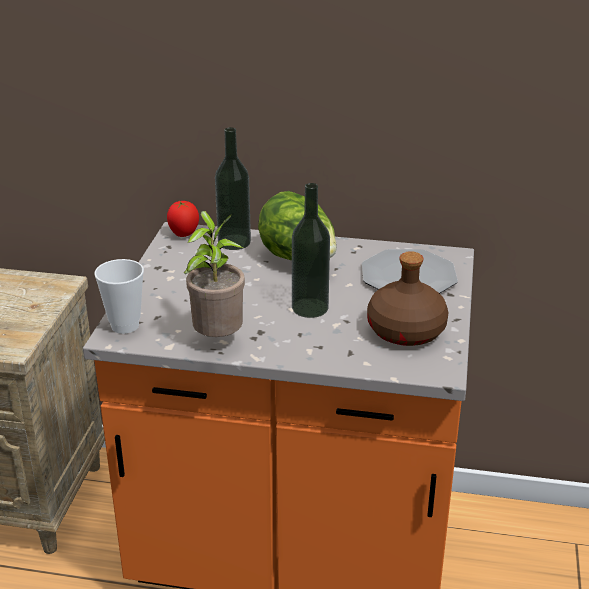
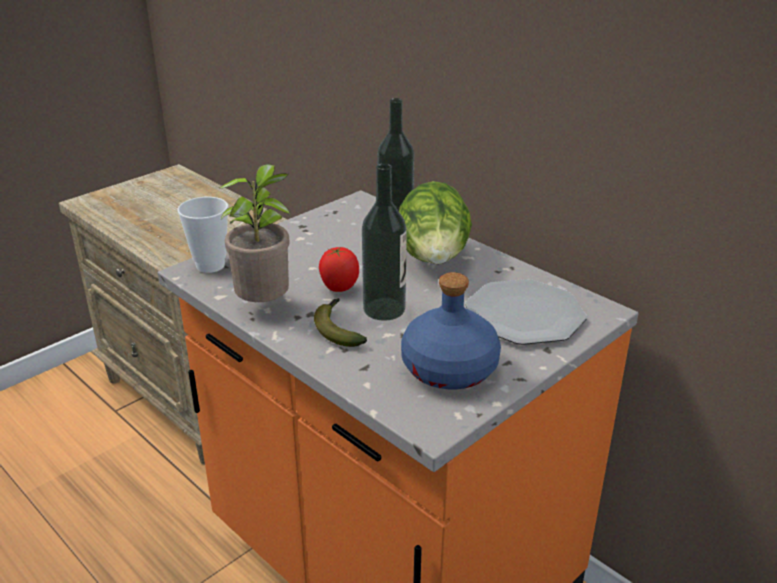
camera: 35 degrees right, 0 degrees up
(183, 235) = (360, 205): tomato -> tomato (339, 289)
(296, 334) = (338, 329): none -> banana
(406, 331) = (448, 369): brown bottle -> blue bottle

